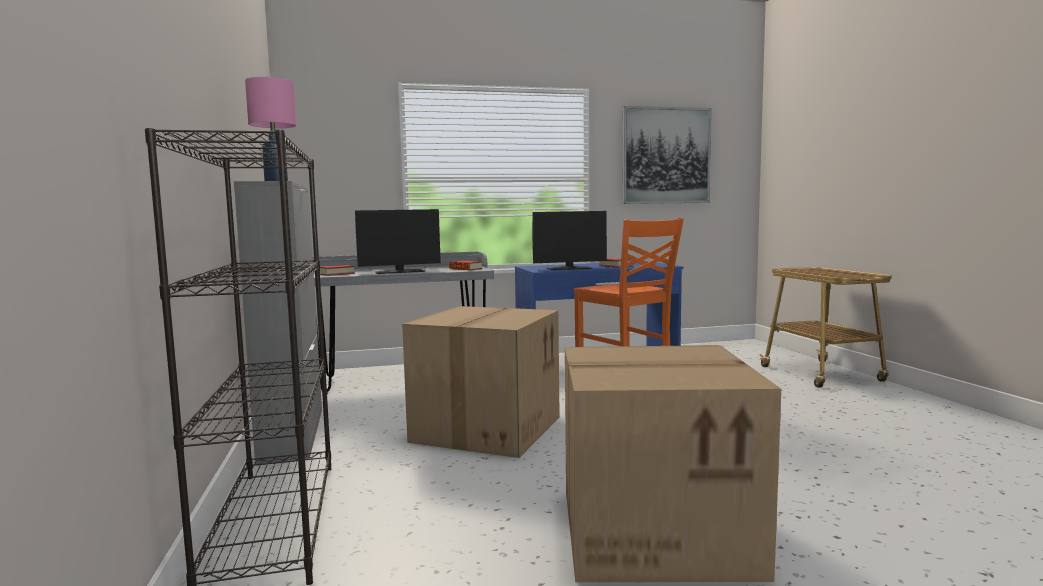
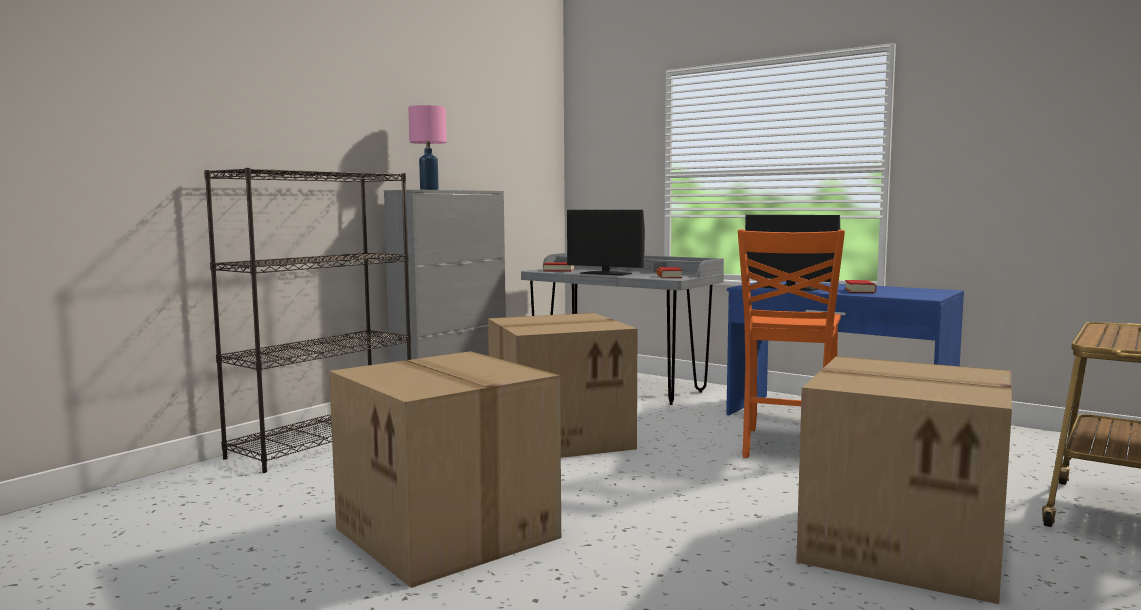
camera: 50 degrees right, 0 degrees up
(666, 156) = (1024, 128): picture -> none
(821, 417) = (906, 546): none -> cardboard box

